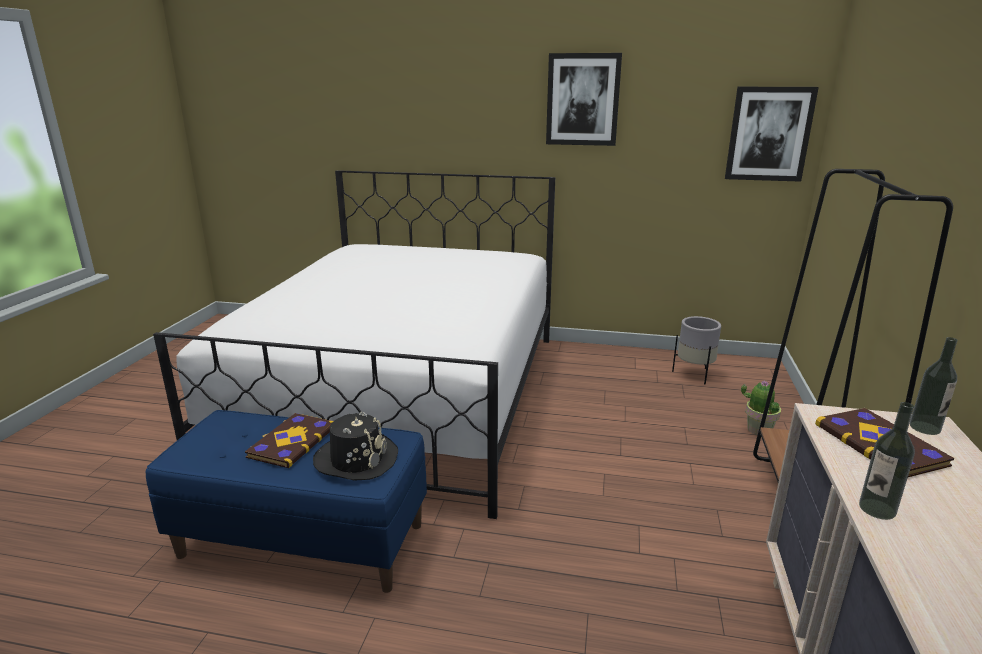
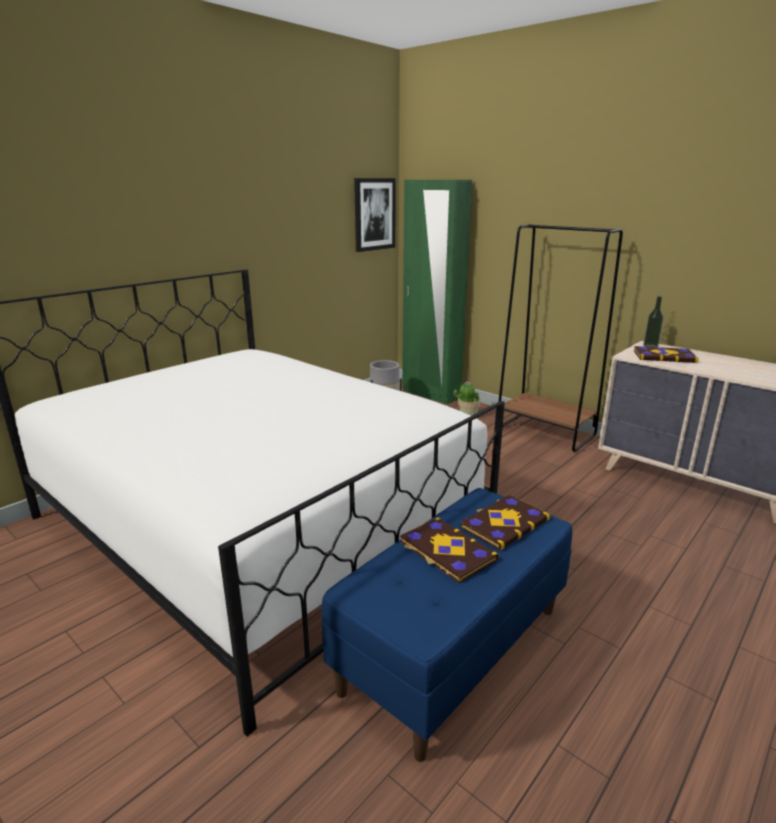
camera: 60 degrees left, 0 degrees up
(356, 459) = (503, 523): black hat -> book
(583, 100) = (256, 191): picture -> none
(775, 389) = (430, 394): none -> green wardrobe
(877, 509) = (722, 373): bottle -> none

